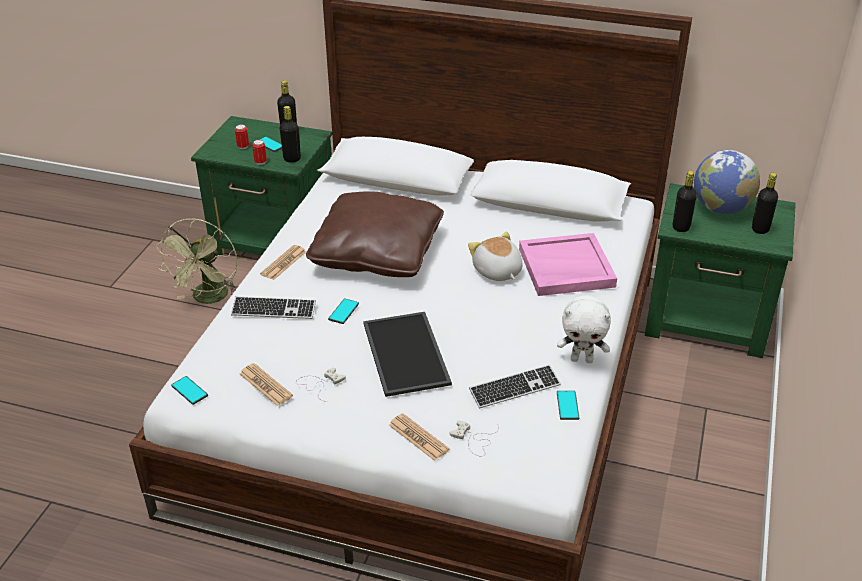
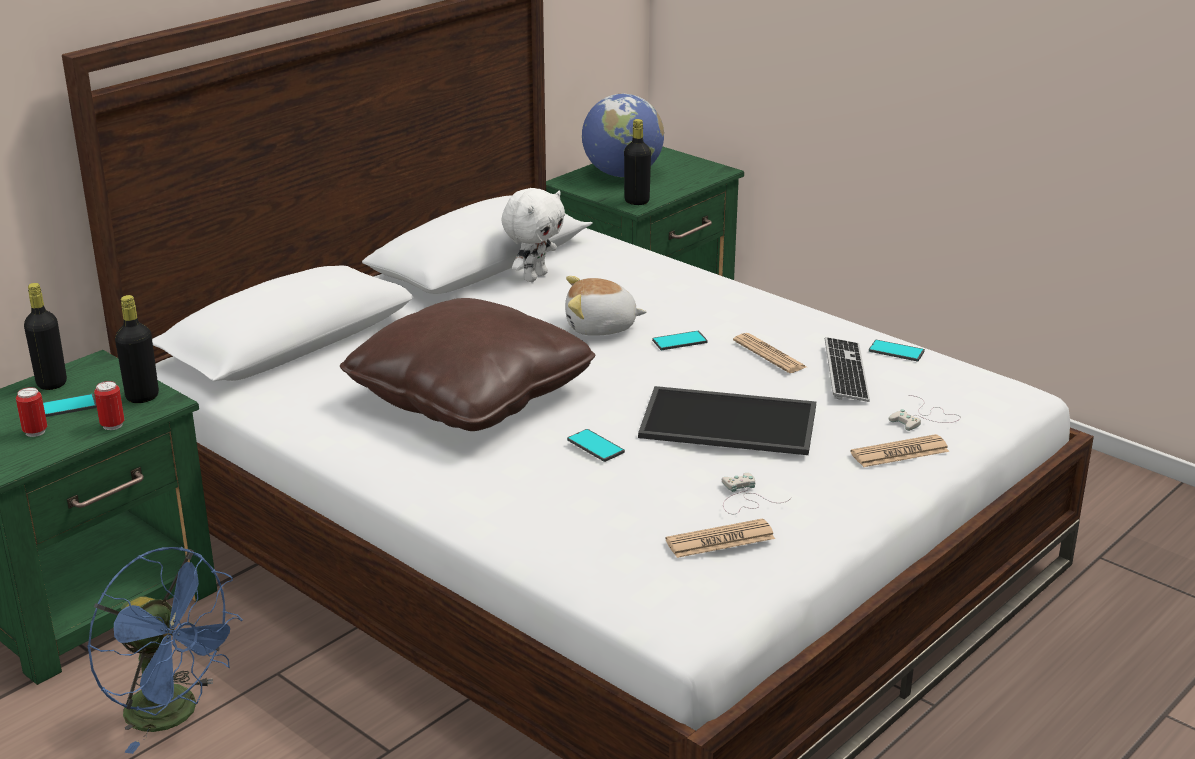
camera: 65 degrees left, 10 degrees down
(189, 390) = (678, 614): phone -> phone (679, 341)
(209, 299) = (174, 715): green fan -> blue fan
(274, 309) = (536, 502): keyboard -> none
(284, 263) = (416, 473): newspaper -> newspaper (769, 354)
(565, 268) = (637, 286): pink tray -> none
(582, 359) = (818, 323): white plush toy -> white plush toy (534, 277)
(760, 229) = (681, 169): black bottle -> none

